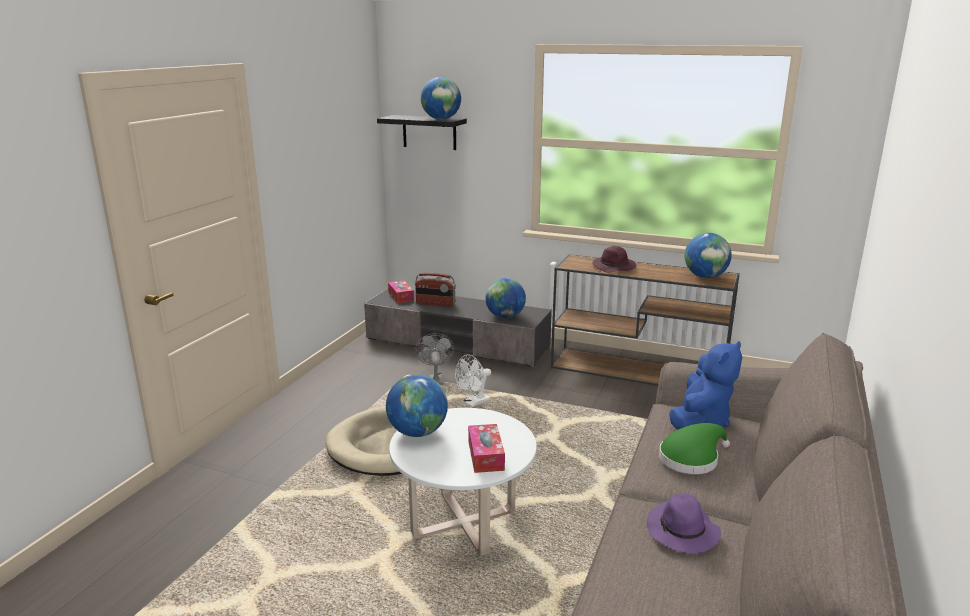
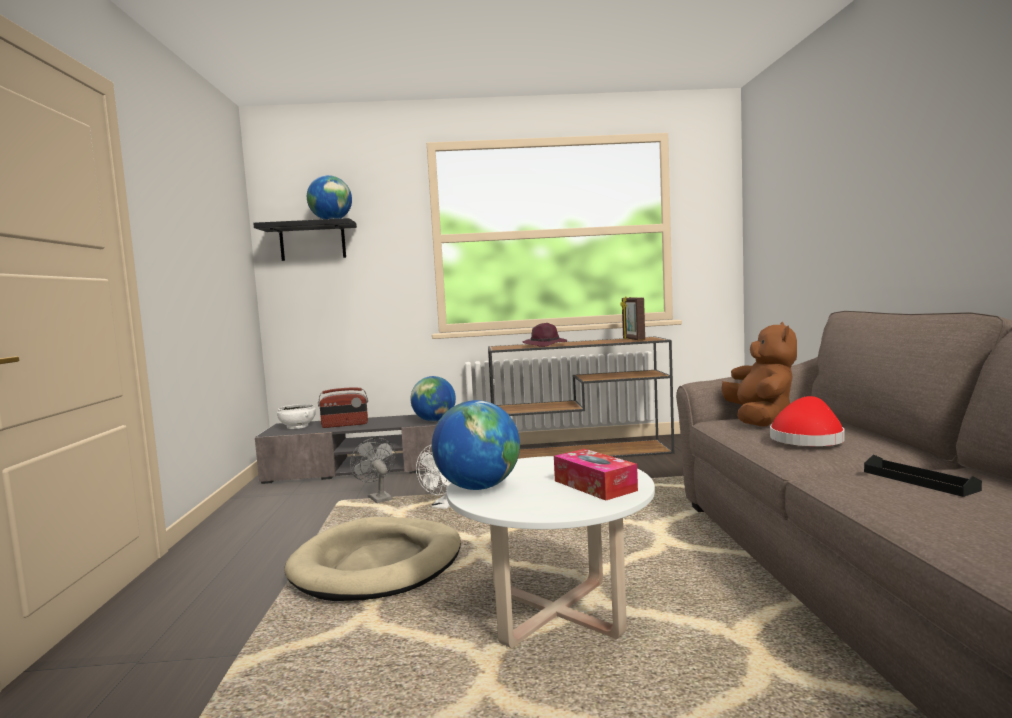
camera: 25 degrees left, 15 degrees down
(401, 296) = (297, 427): tissue box -> white bowl
(682, 532) = (919, 480): purple hat -> black tray
(691, 458) = (807, 439): green hat -> red hat
(700, 420) = (760, 420): blue plush toy -> brown plush toy
(705, 277) = (633, 339): globe -> picture frame

